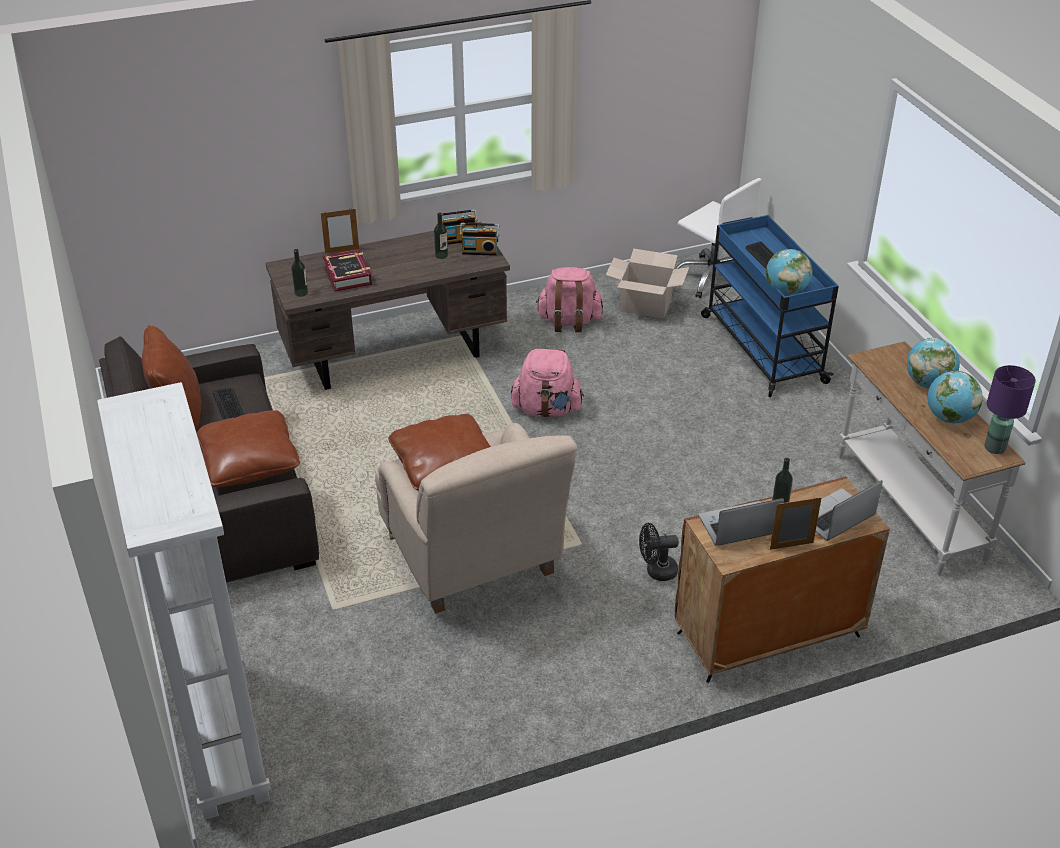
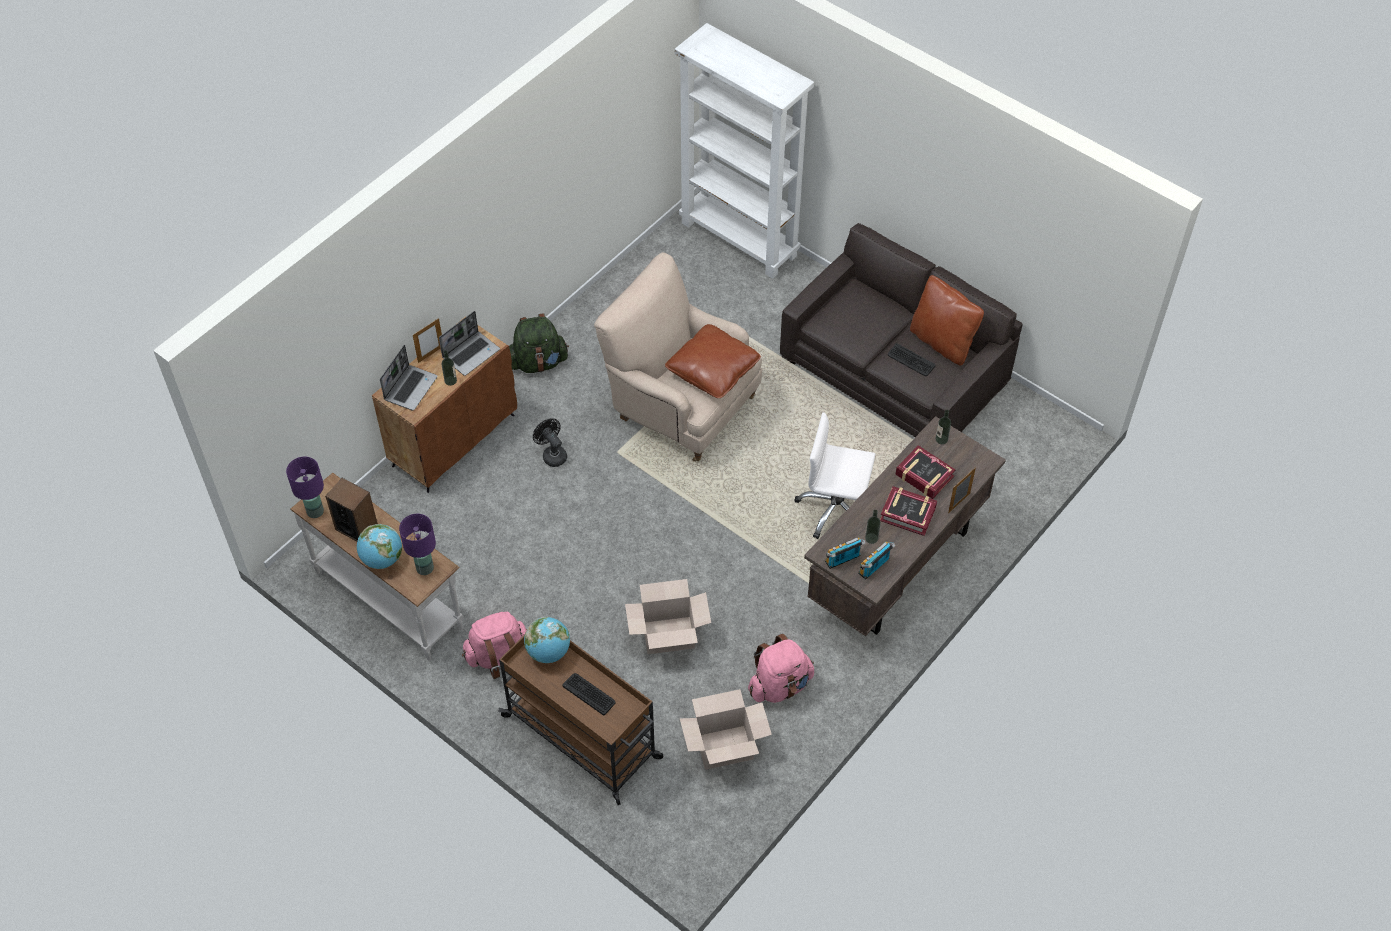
camera: 150 degrees right, 15 degrees up
(250, 462) = (850, 326): brown pillow -> none
(392, 259) = (908, 514): none -> book
(547, 409) = (726, 566): pink backpack -> pink backpack (498, 656)
(608, 685) = (538, 362): none -> green backpack
(639, 383) = (668, 635): none -> cardboard box
(656, 571) = (552, 454): black fan -> black fan turned 90 degrees counterclockwise
(712, 277) = (683, 829): white office chair -> white office chair (835, 509)
(762, 348) = (583, 738): blue cart -> brown cart
(884, 362) = (425, 568): none -> purple table lamp
(949, 418) = (356, 527): globe -> speaker

